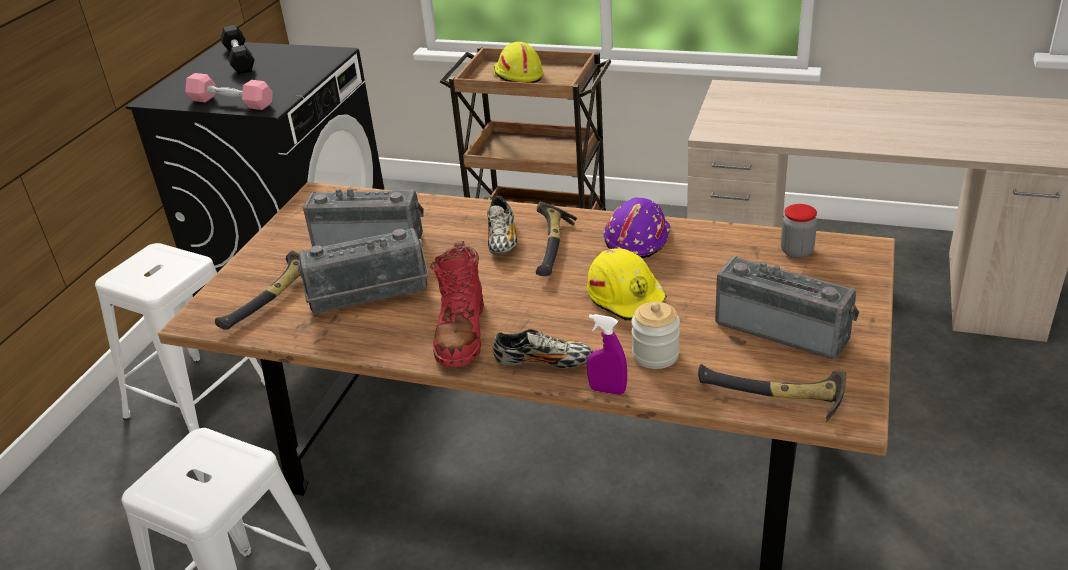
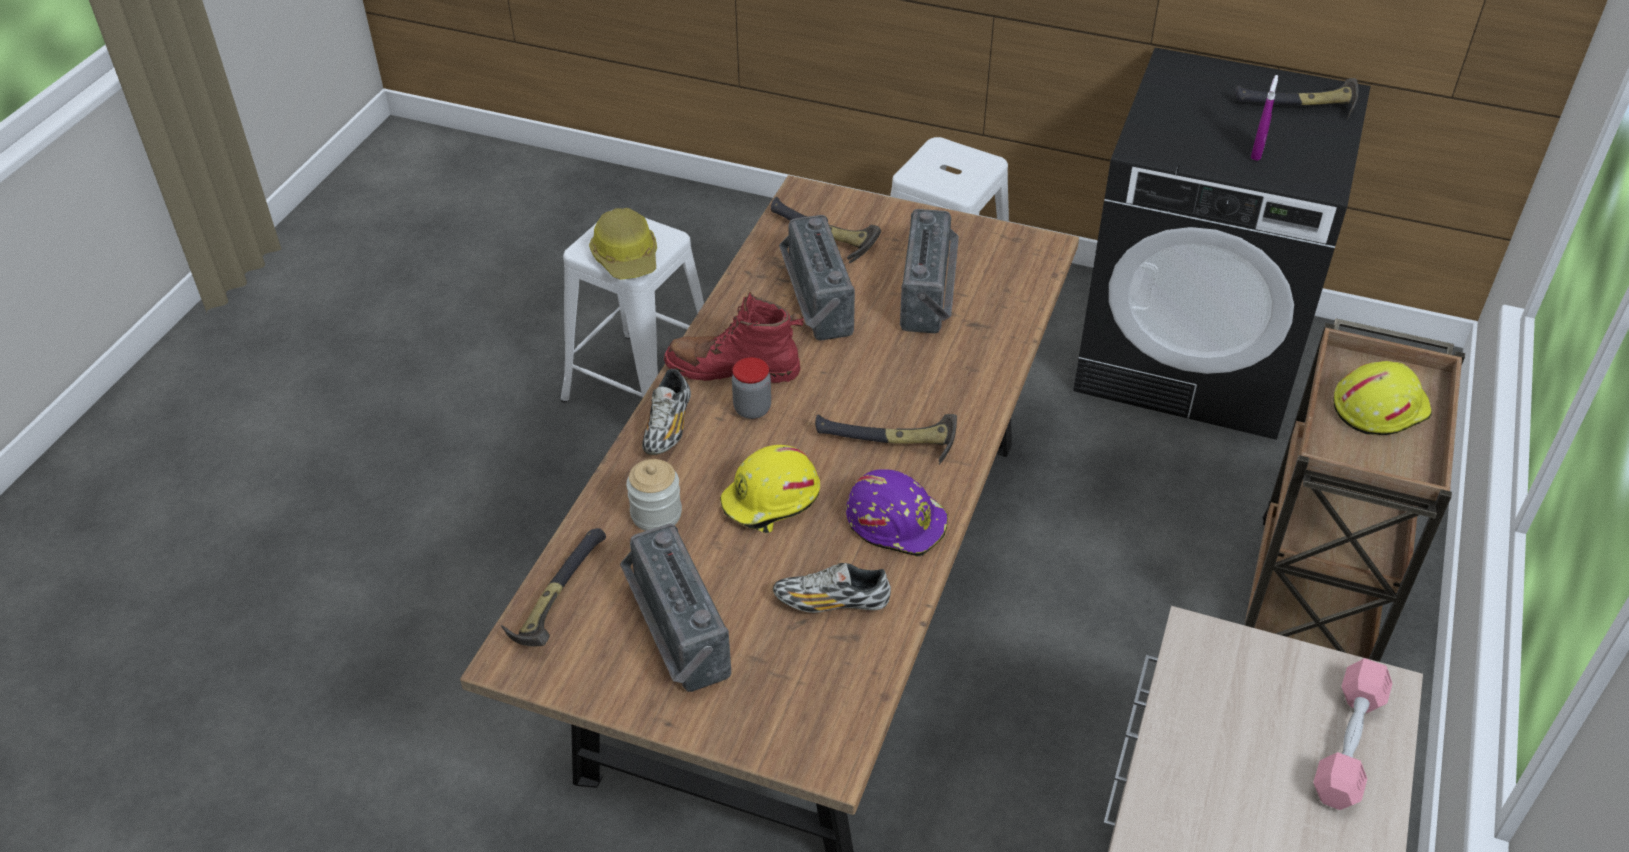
camera: 90 degrees right, 10 degrees up
(224, 471) = (627, 257): none -> hard hat
(231, 102) = (1158, 119): pink dumbbell -> pink dumbbell (1348, 744)
(239, 59) = (1299, 108): black dumbbell -> hammer
(502, 240) = (913, 401): shoe -> shoe (831, 602)
(607, 390) = (610, 471): purple spray bottle -> purple spray bottle (1257, 153)
(784, 328) = (674, 632): radio -> radio turned 120 degrees clockwise
(796, 251) = (837, 681): jar -> jar (752, 409)

